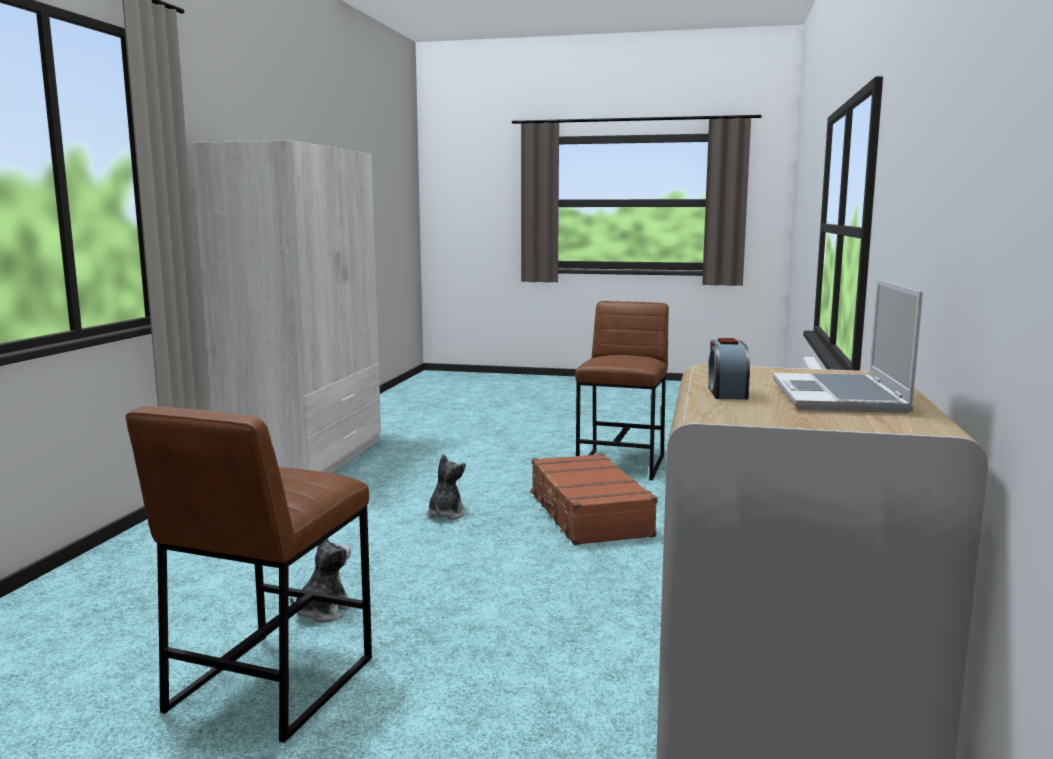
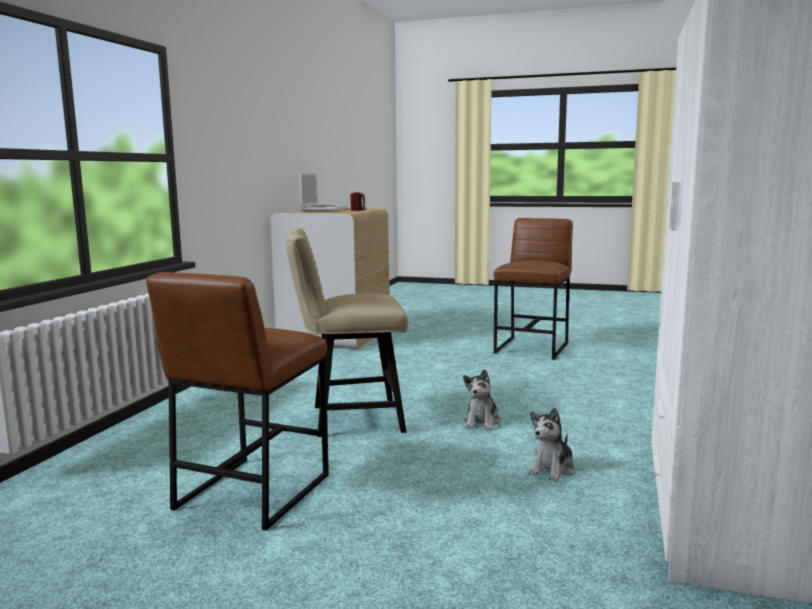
camera: 175 degrees left, 0 degrees up
(323, 611) = (532, 367): plush toy -> plush toy (552, 469)
(588, 515) = (349, 419): brown suitcase -> beige chair

